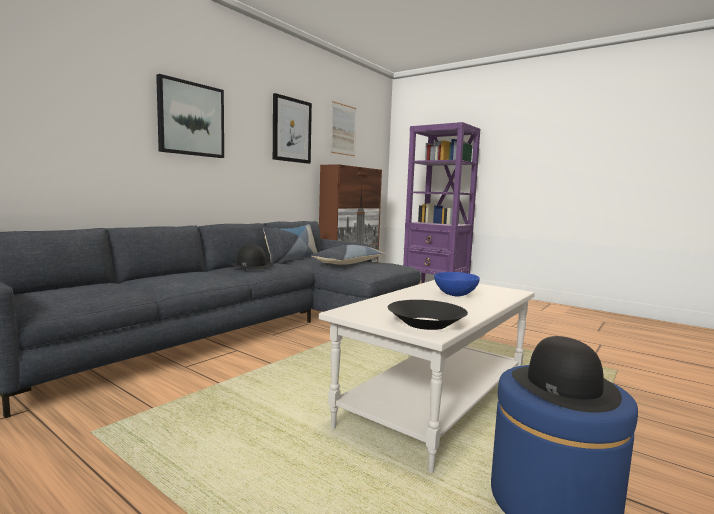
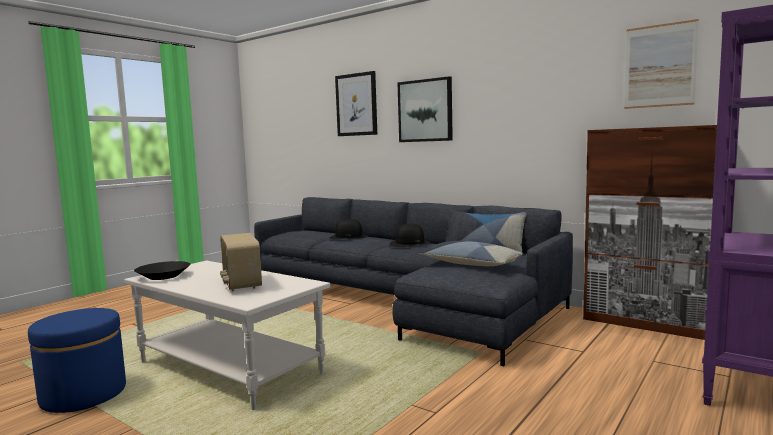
camera: 90 degrees right, 0 degrees up
(291, 130) = (544, 93): picture -> picture (356, 104)
(456, 295) = (241, 284): blue bowl -> radio
(562, 386) = (74, 317): black hat -> black hat (349, 237)

